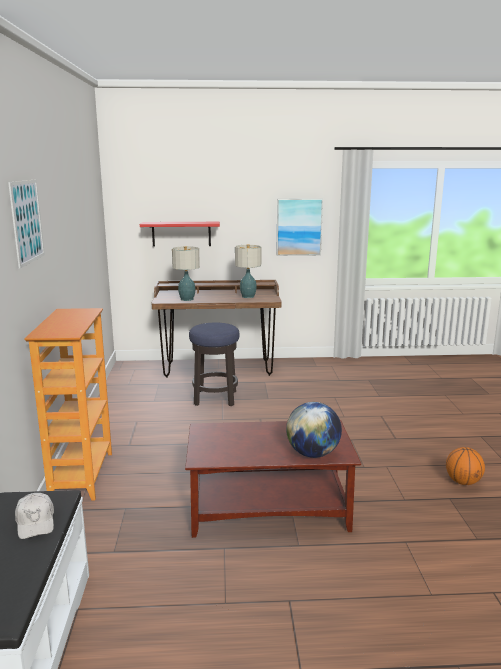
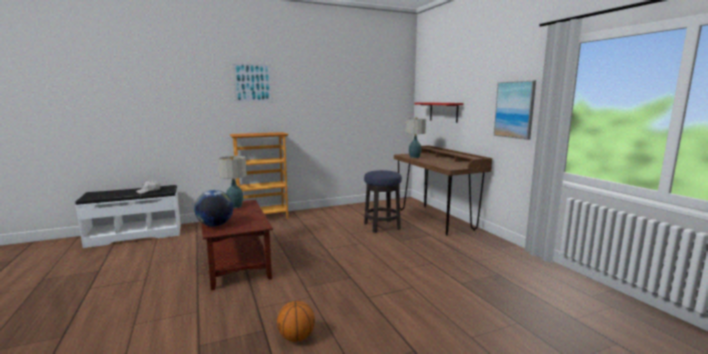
camera: 70 degrees right, 5 degrees down
(248, 296) = (448, 164): table lamp -> table lamp (235, 206)

